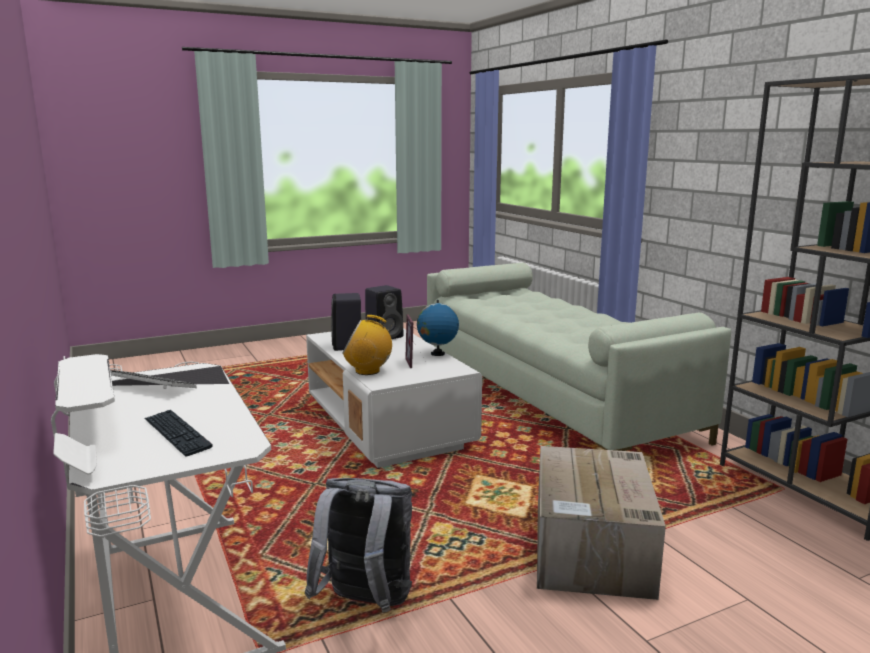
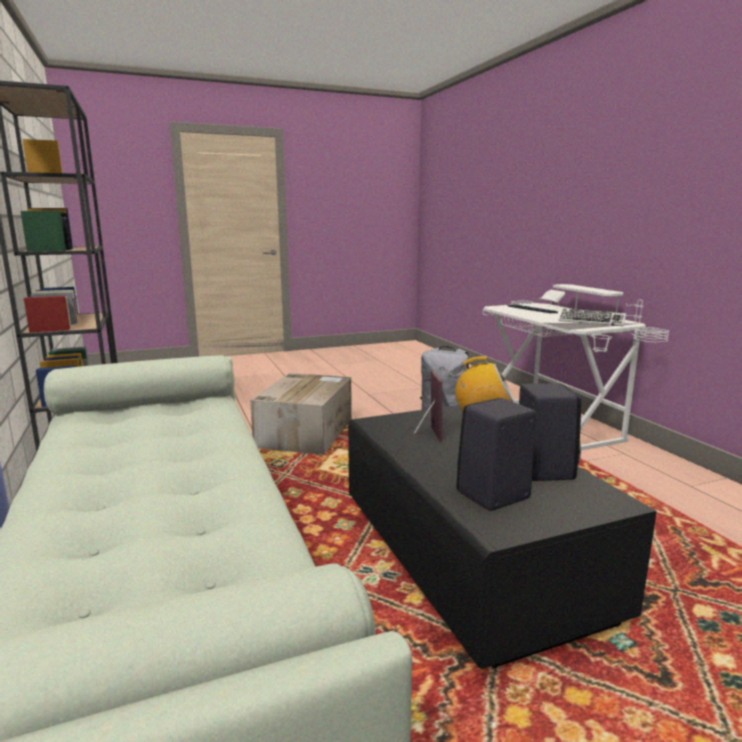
camera: 175 degrees left, 0 degrees up
(387, 424) = (468, 558): white coffee table -> black coffee table
(437, 354) = (397, 448): globe -> none

